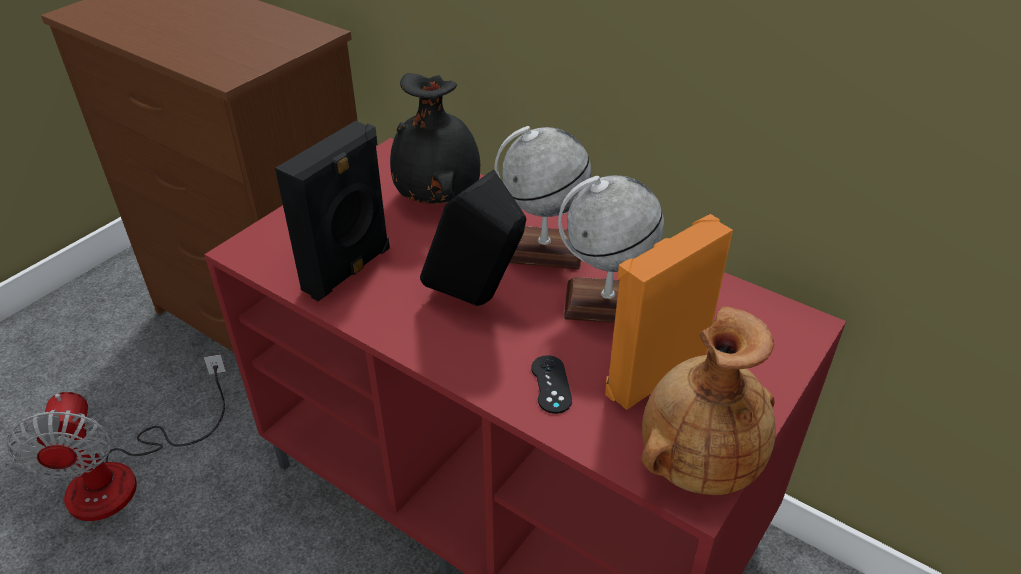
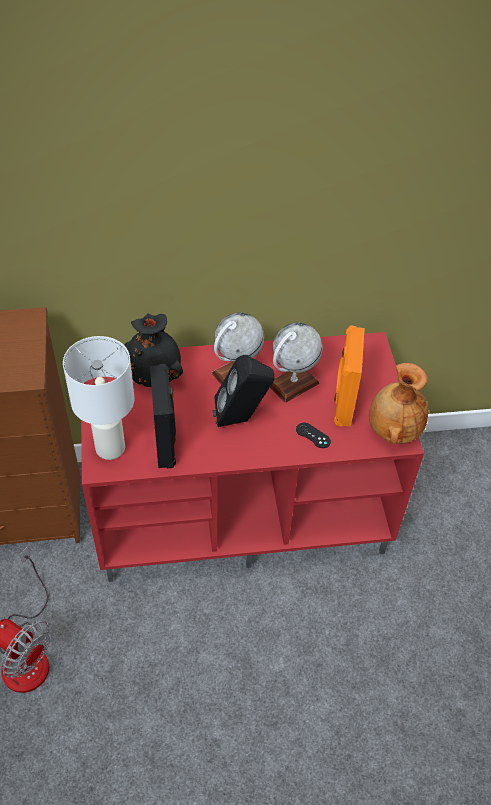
camera: 45 degrees left, 10 degrees up
(284, 237) = (109, 448): none -> white table lamp

